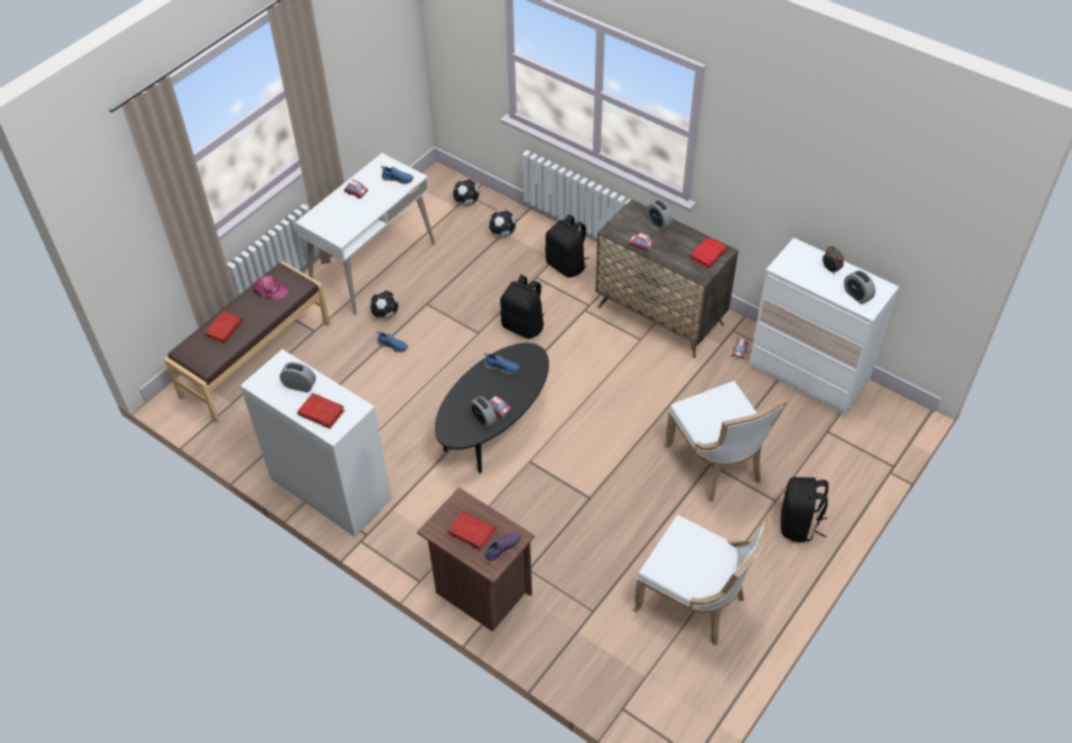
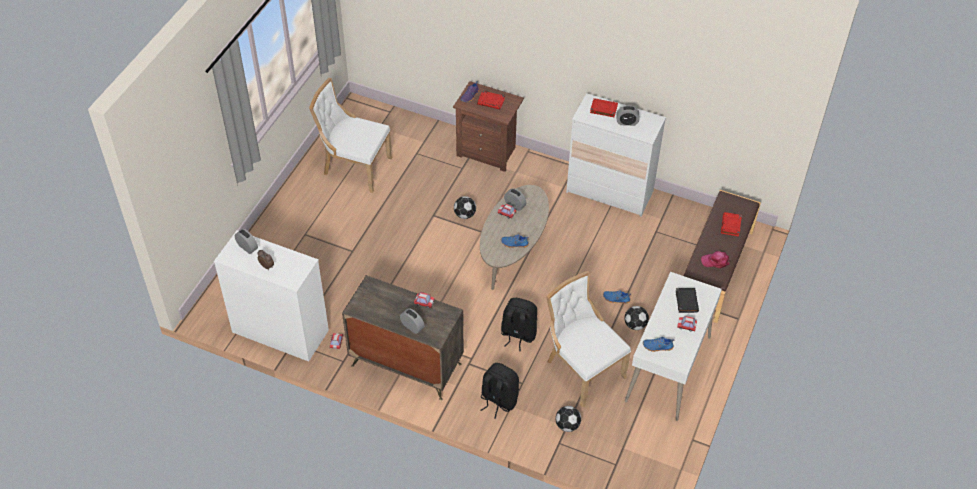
camera: 165 degrees right, 0 degrees up
(342, 215) = (686, 301): none -> black book
(467, 202) = (615, 456): football -> football (464, 215)
(495, 427) = (513, 250): black coffee table -> beige coffee table
(708, 254) = (367, 303): red book -> none
(717, 465) = (347, 251): white chair -> white chair (582, 369)
(799, 524) = (288, 222): black backpack -> none

